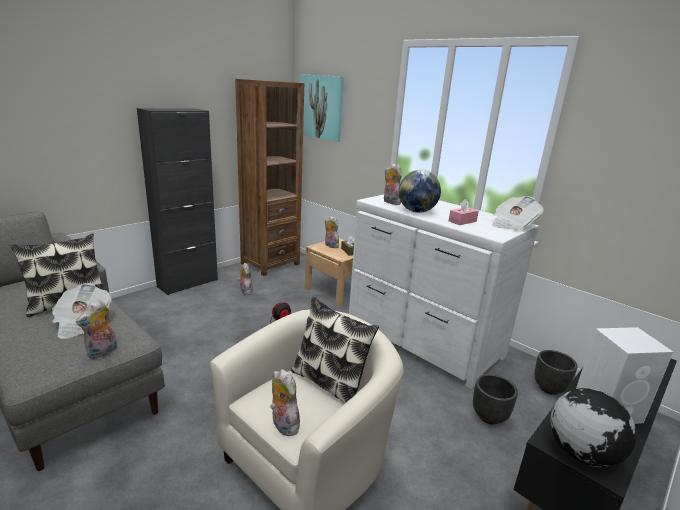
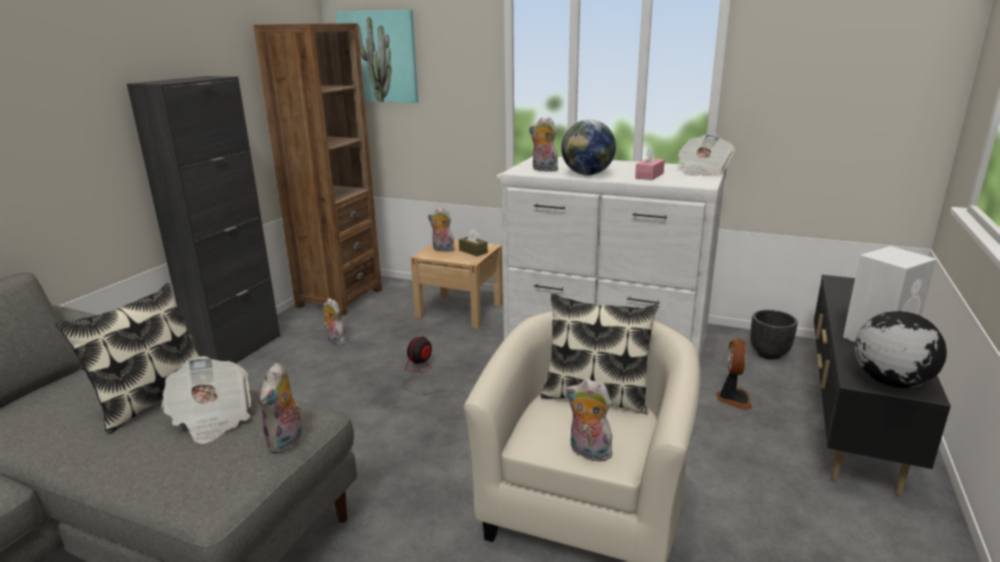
camera: 20 degrees left, 0 degrees up
(488, 416) = (733, 399): black planter -> fan

